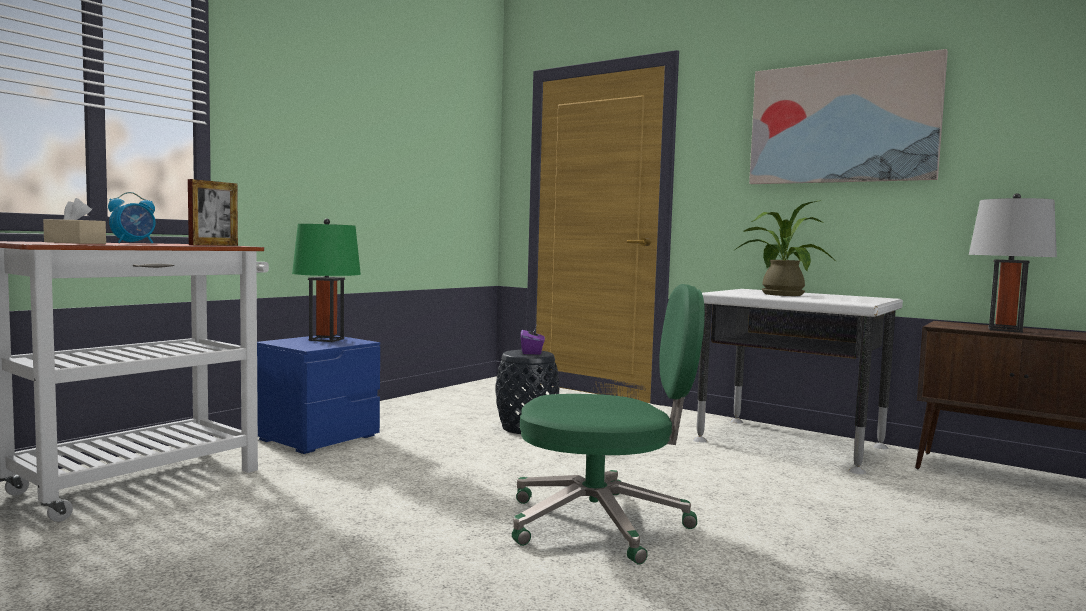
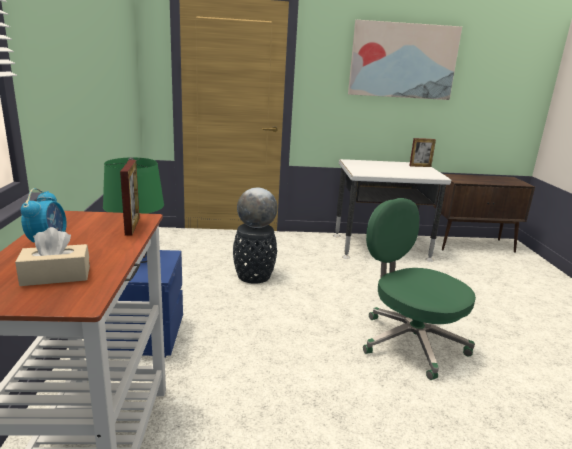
camera: 40 degrees left, 15 degrees up
(532, 352) = (256, 226): purple tissue box -> globe
(601, 523) = (409, 342): green office chair -> green office chair turned 90 degrees counterclockwise
(779, 294) = (381, 168): potted plant -> none
(869, 298) = (420, 166): none -> picture frame
(1005, 330) = (481, 180): grey table lamp -> none

